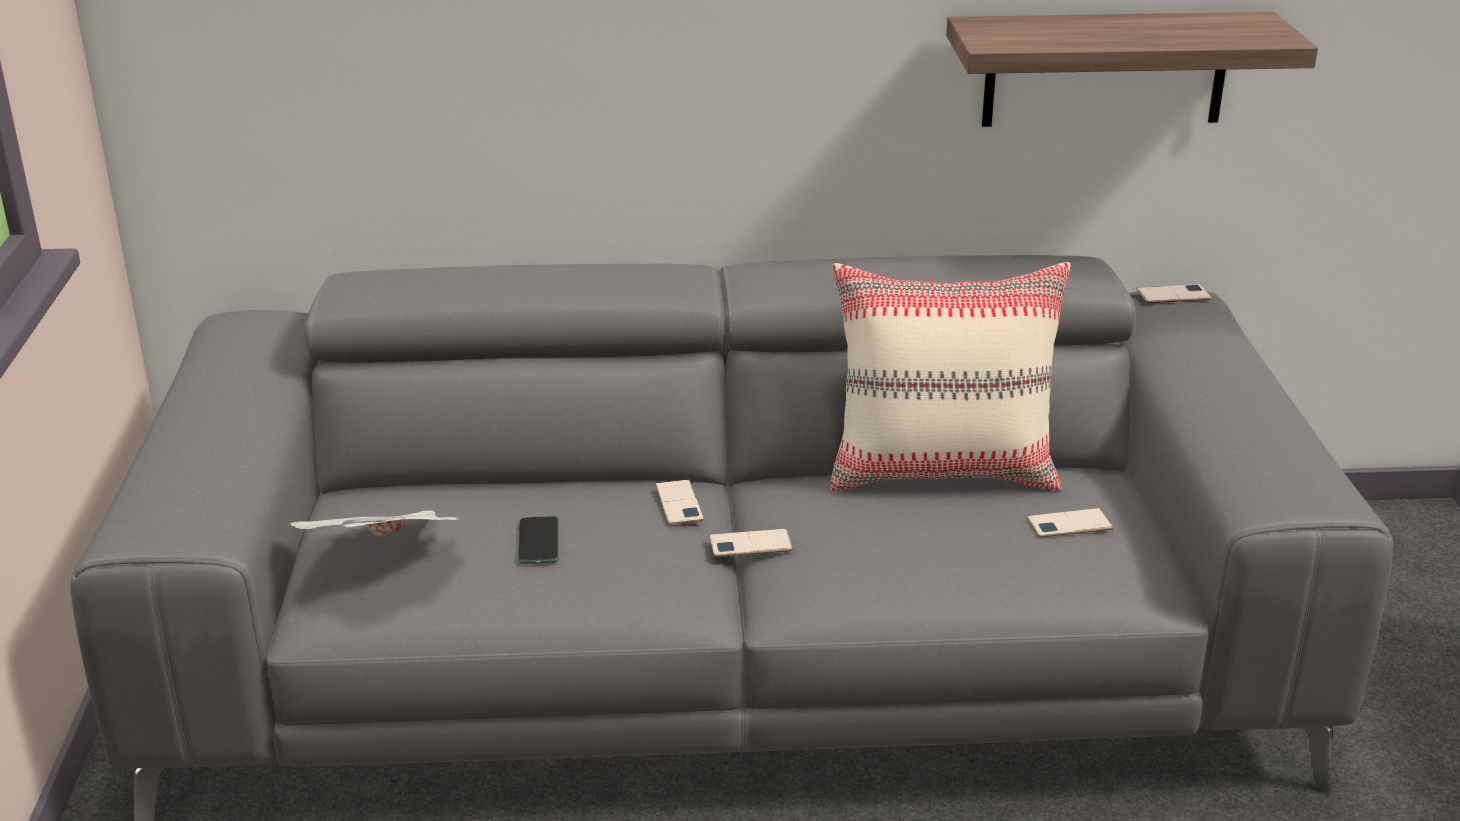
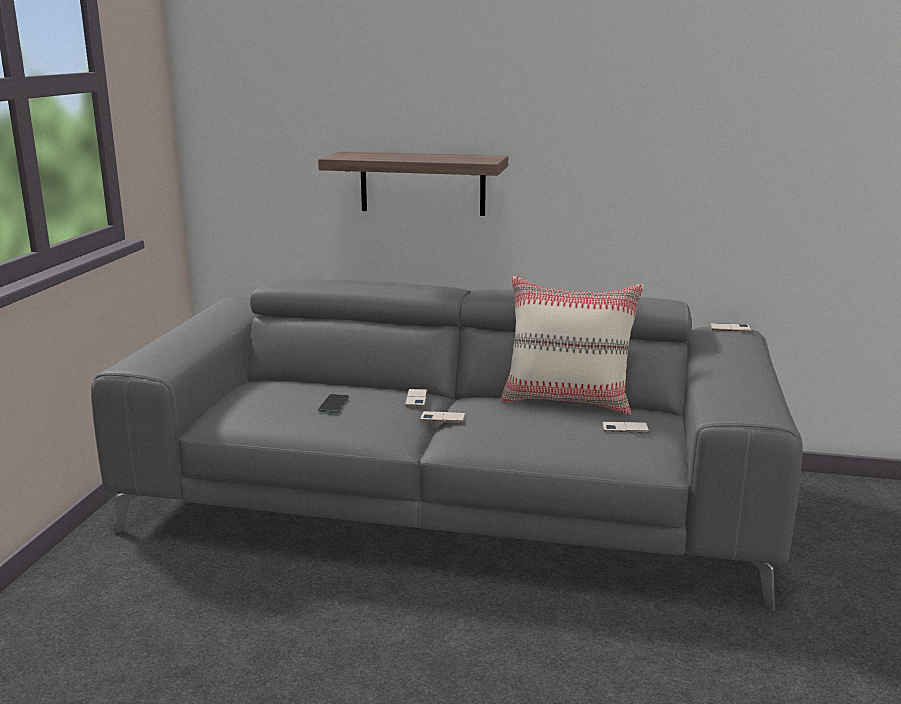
camera: 15 degrees right, 10 degrees down
(387, 558) = (255, 402): newspaper -> none
(1105, 69) = (692, 196): shelf -> shelf (422, 183)

